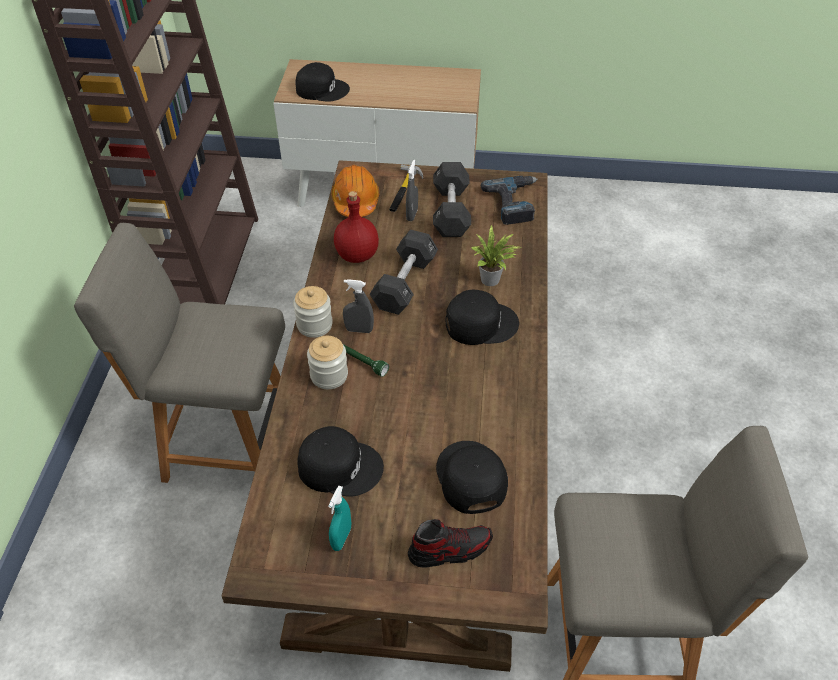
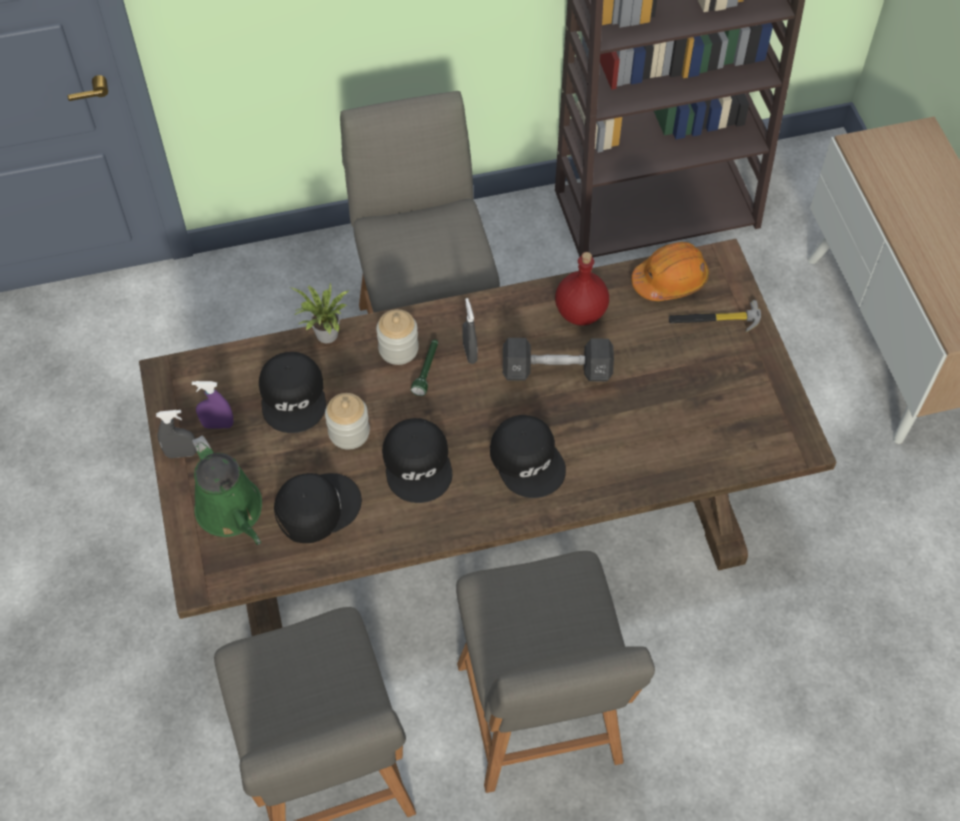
camera: 70 degrees right, 10 degrees up
(314, 325) = (460, 312): jar -> jar (349, 432)
(322, 89) = (890, 173): black cap -> black cap (418, 464)
(341, 538) = (218, 425): turquoise spray bottle -> purple spray bottle
(412, 214) = (675, 341): grey spray bottle -> grey spray bottle (181, 453)
(449, 549) = (232, 513): shoe -> green watering can
(451, 211) = (702, 378): black dumbbell -> none
(492, 281) = (601, 453): potted plant -> potted plant (326, 337)
(515, 203) = (753, 441): power drill -> none
(605, 470) = (540, 719): none -> grey chair

